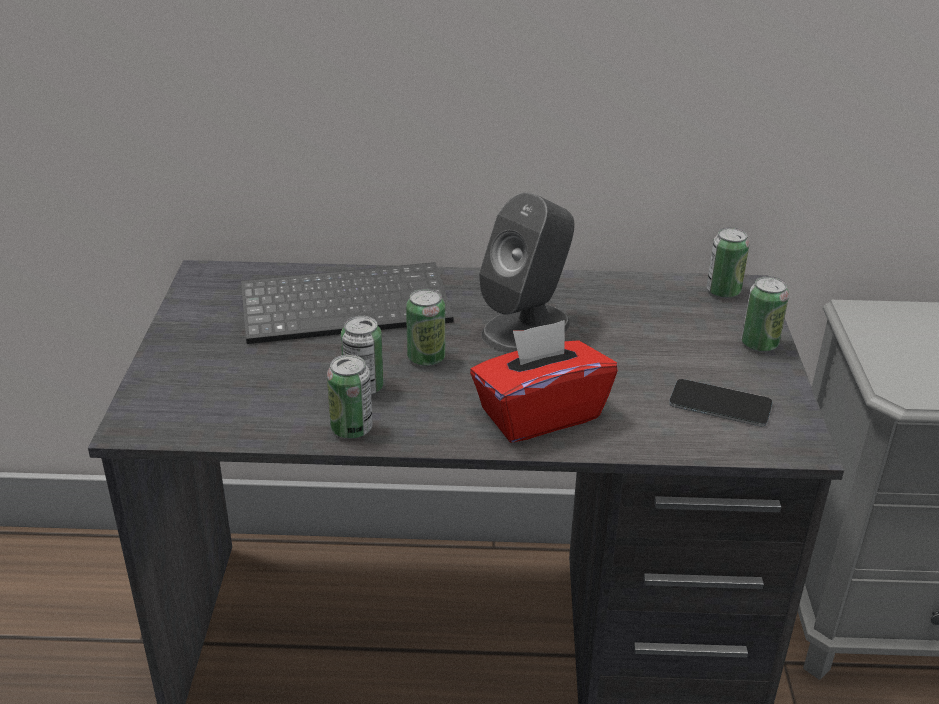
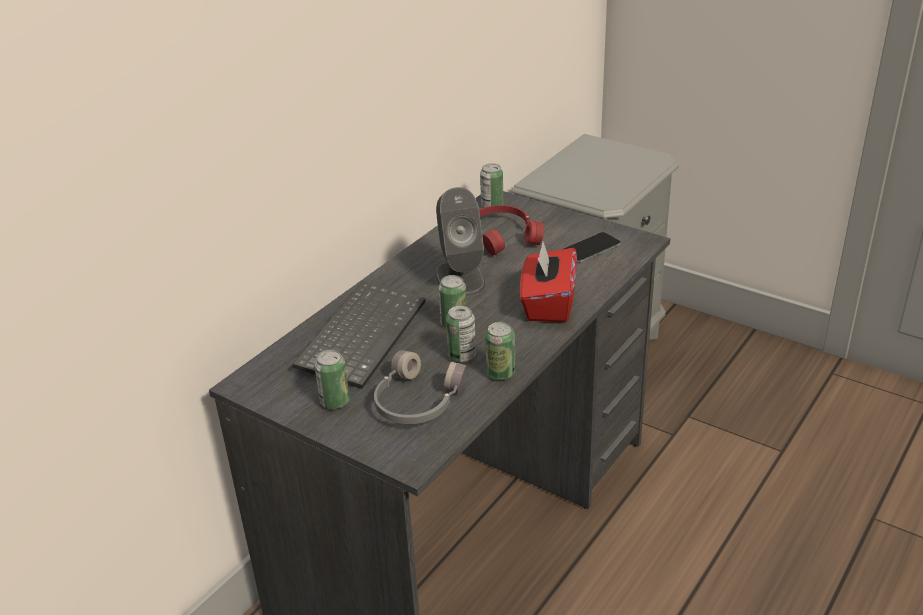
camera: 55 degrees left, 0 degrees up
(248, 388) = (416, 401): none -> grey headphones
(661, 325) = (503, 236): none -> red headphones
(759, 344) = (551, 216): can -> can (335, 402)

